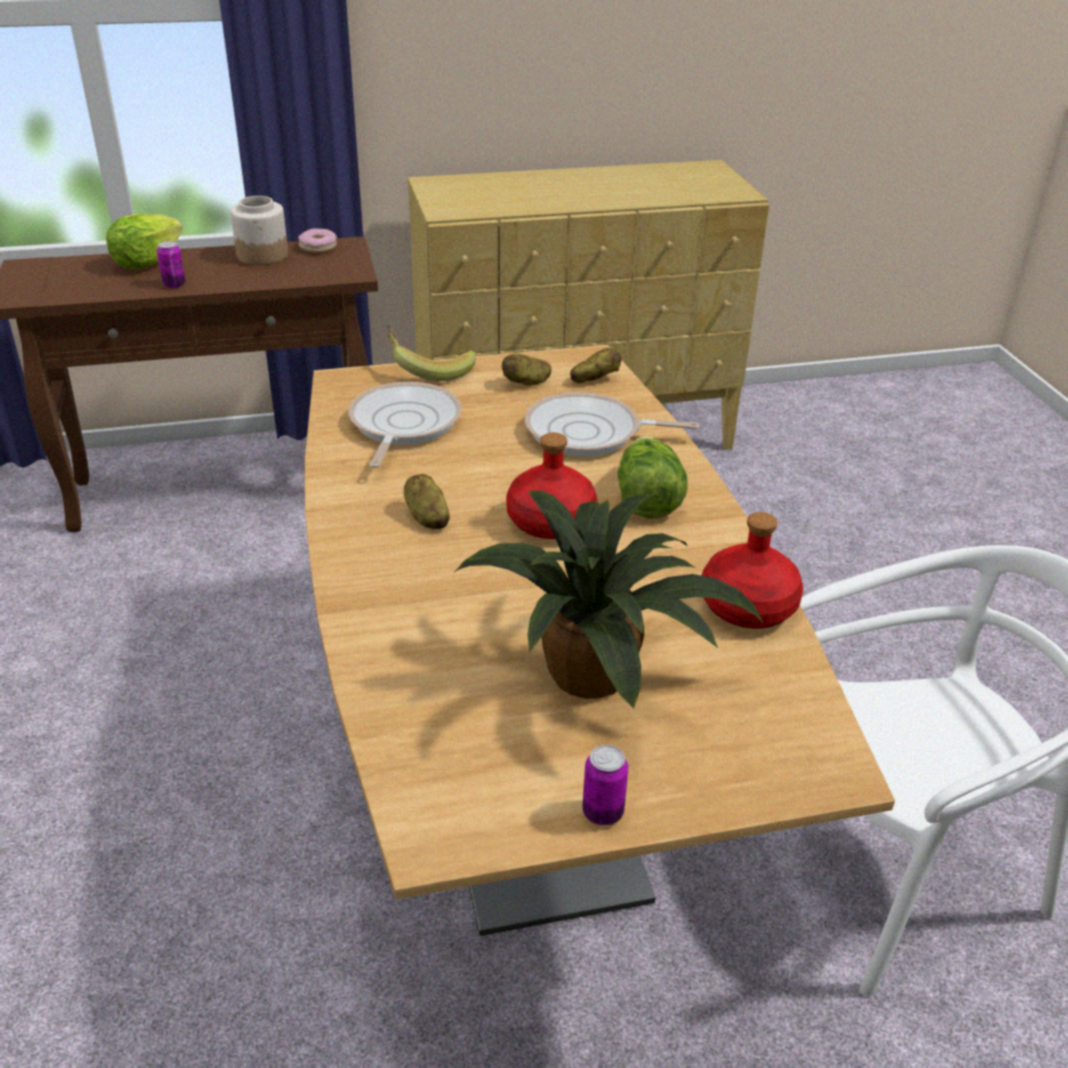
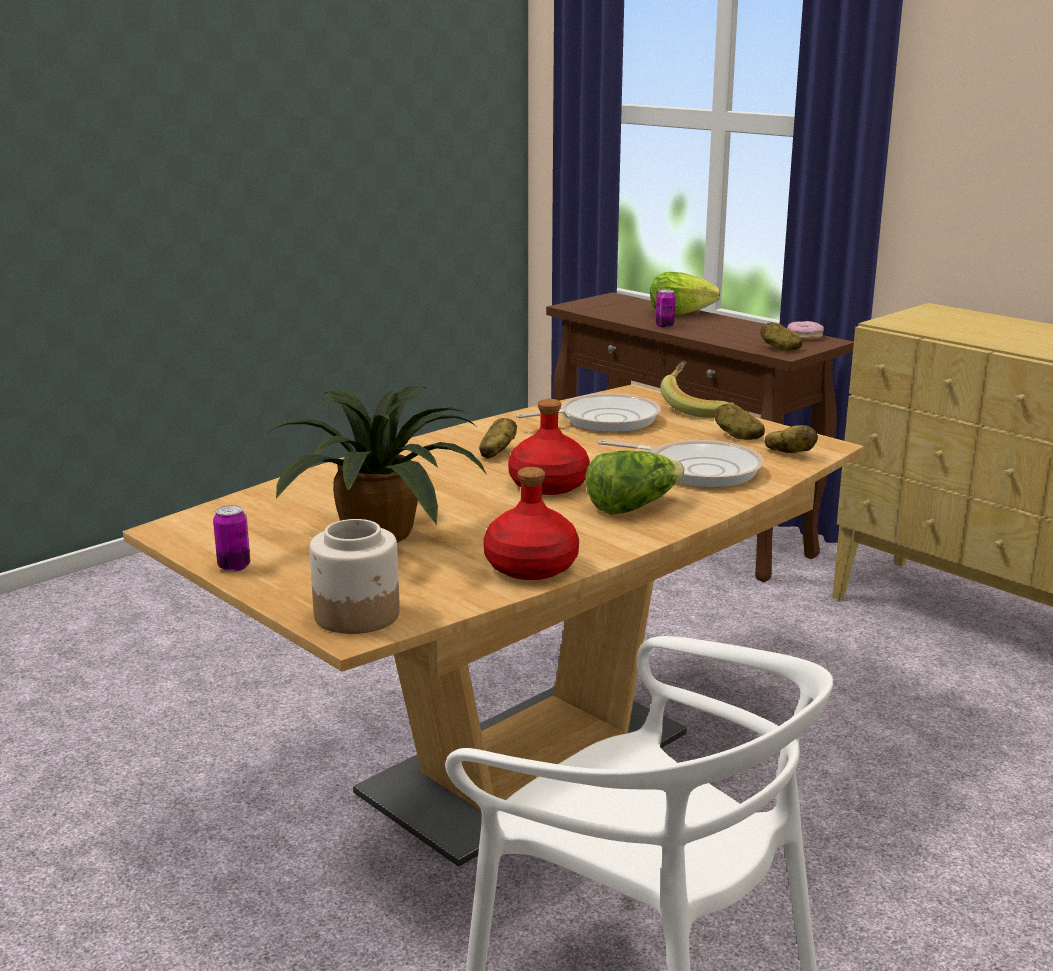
camera: 60 degrees right, 15 degrees down
(263, 255) = (756, 330): jar -> jar (358, 615)
(335, 270) = (779, 348): none -> potato
(589, 433) = (698, 470): frying pan -> frying pan turned 135 degrees clockwise

